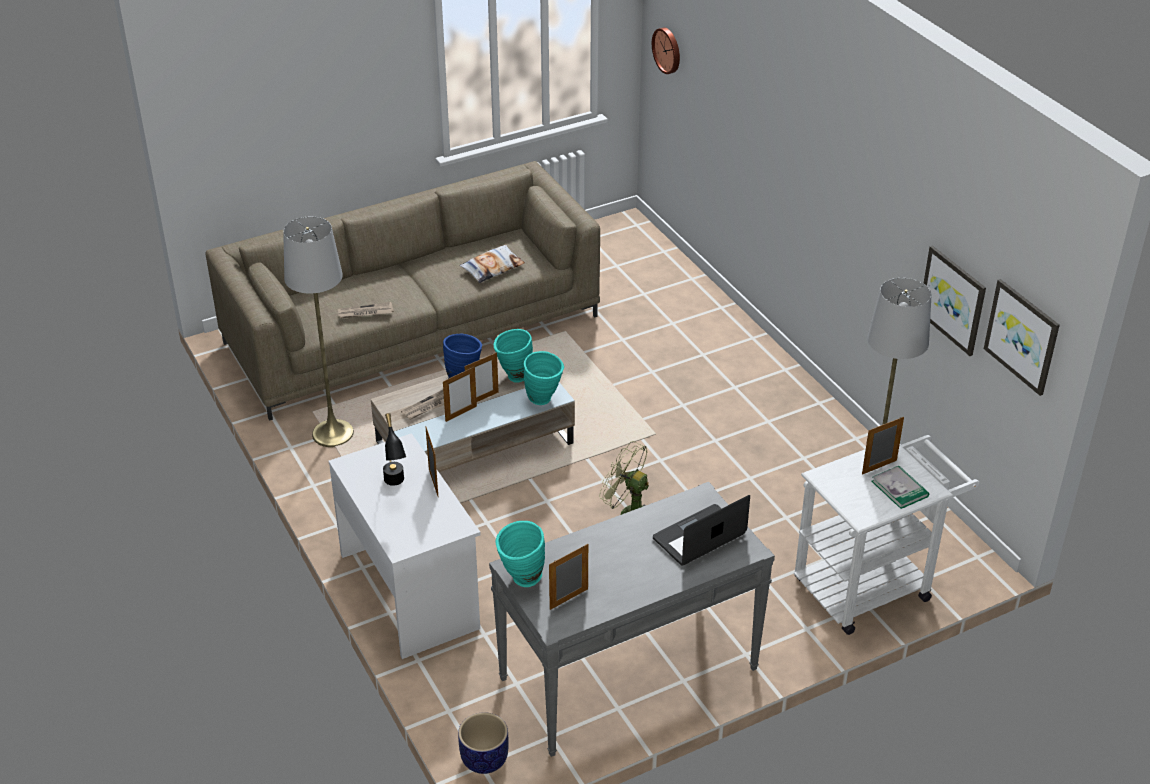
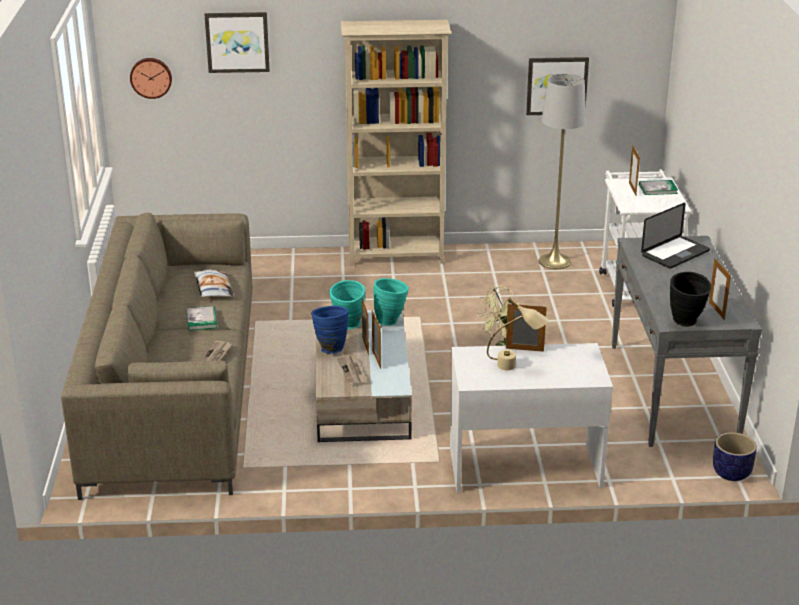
camera: 65 degrees left, 10 degrees down
(333, 433) = (285, 463): grey floor lamp -> none
(395, 485) = (515, 366): black table lamp -> beige table lamp
(429, 282) = (202, 320): none -> book
(521, 580) = (686, 323): turquoise vase -> black vase
(699, 536) = (675, 253): laptop -> laptop turned 120 degrees counterclockwise
(778, 376) = (396, 256): none -> beige bookcase
(1022, 336) = (628, 70): picture -> picture (237, 42)

